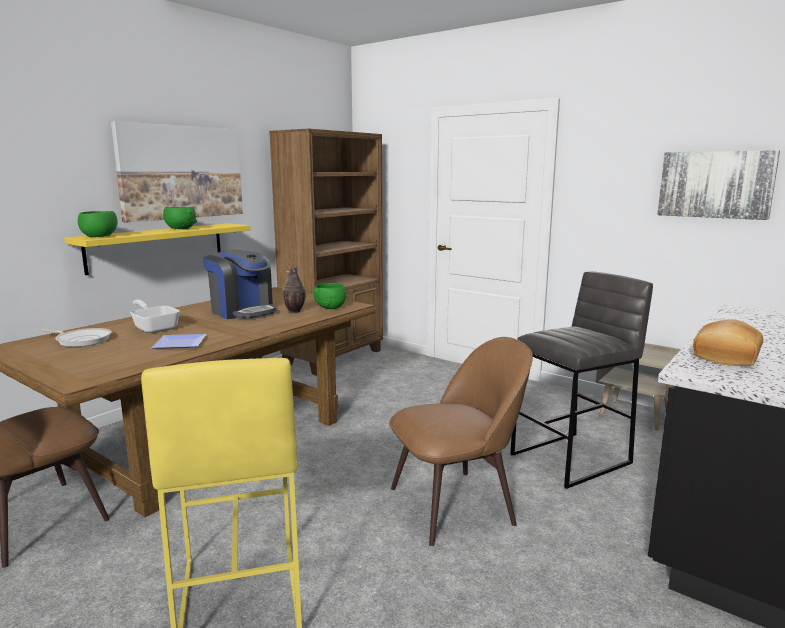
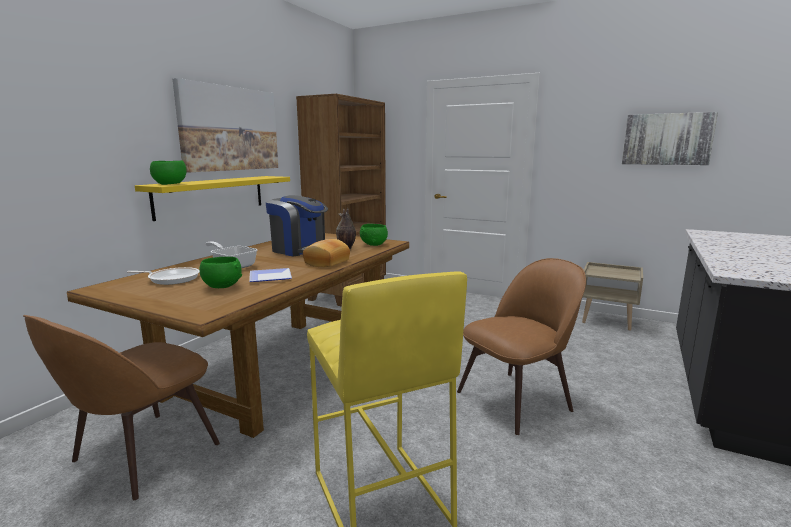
camera: 10 degrees left, 0 degrees up
(180, 229) = (234, 179): green bowl -> green bowl (222, 286)
(572, 459) = (583, 356): grey stool -> none
(724, 356) = (741, 261): bread -> bread (326, 262)

